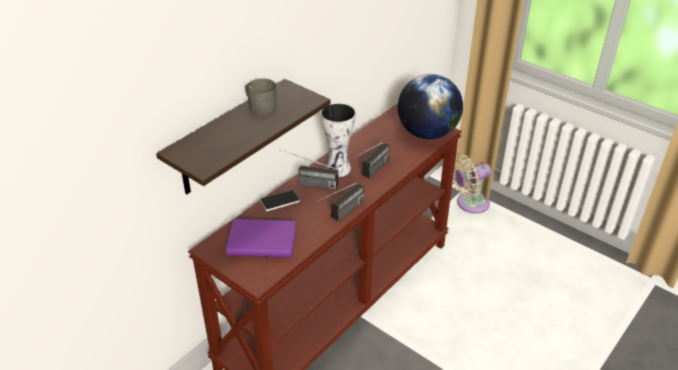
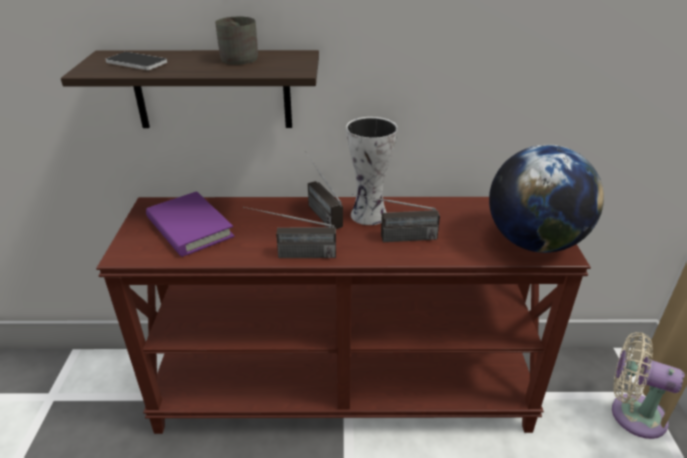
camera: 50 degrees right, 5 degrees down
(279, 201) = (267, 207): phone -> phone (137, 63)

